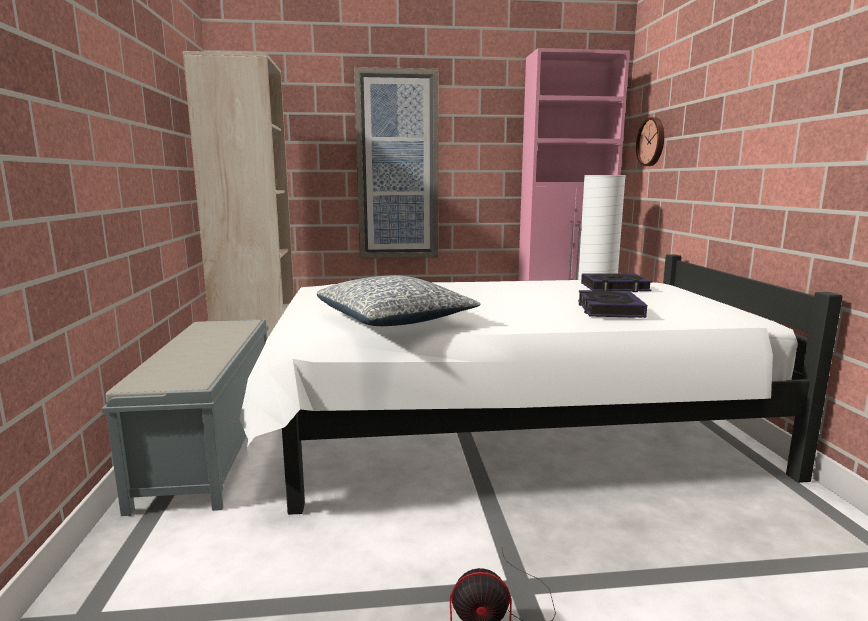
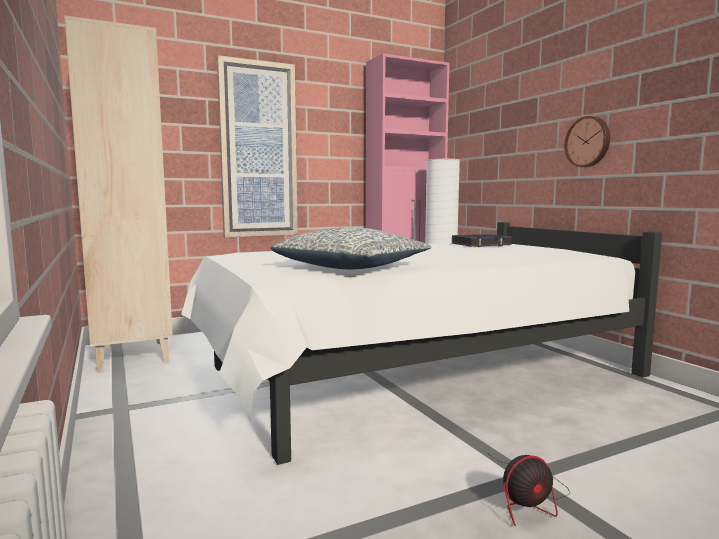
camera: 20 degrees left, 5 degrees down
(211, 447) = (139, 424): grey bench -> none
(609, 310) = (506, 254): book -> none
(652, 142) = (470, 135): wall clock -> wall clock (588, 142)

